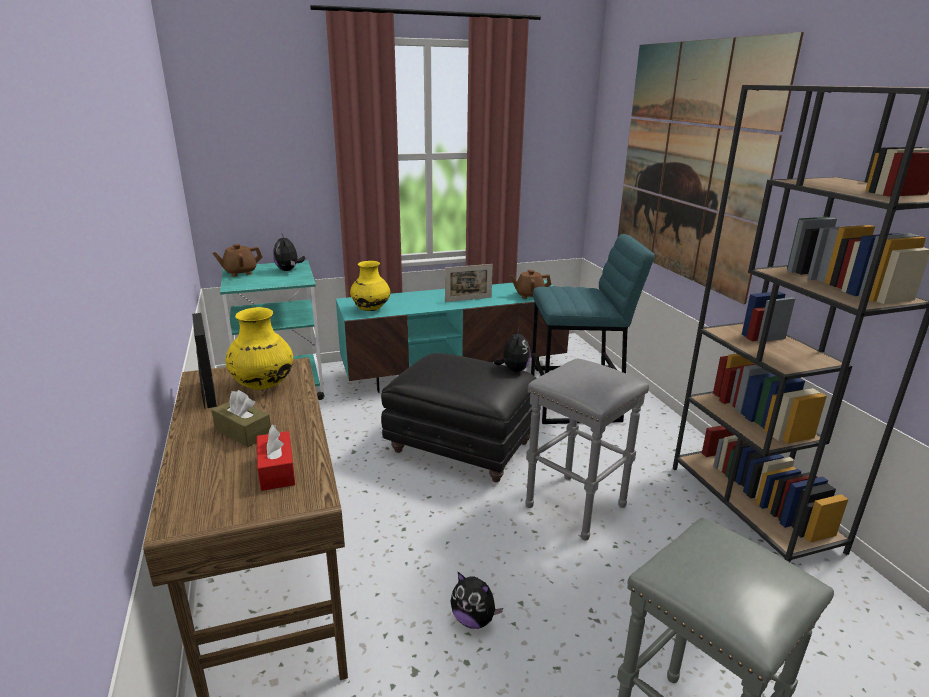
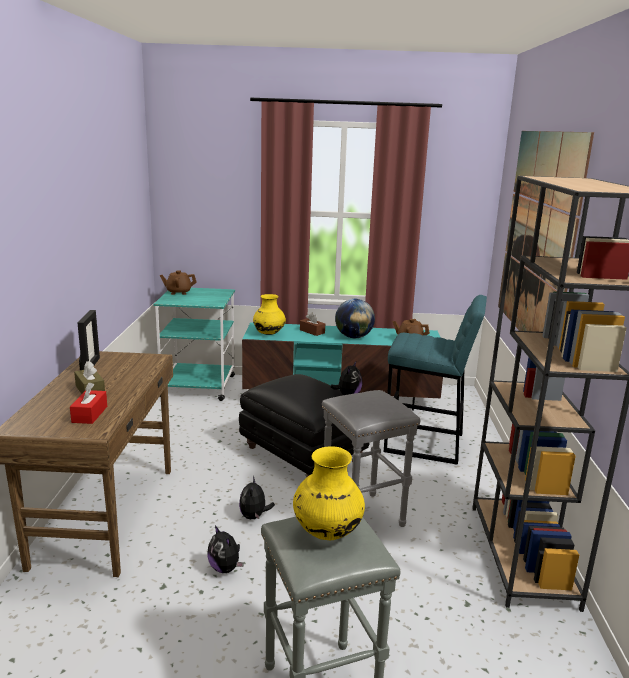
camera: 20 degrees right, 5 degrees down
(263, 385) = (126, 366): yellow vase -> yellow vase (327, 531)
(288, 270) = (214, 294): plush toy -> plush toy (254, 516)
(417, 299) = (312, 331): none -> brown tissue box
(468, 299) = (353, 337): picture frame -> globe

